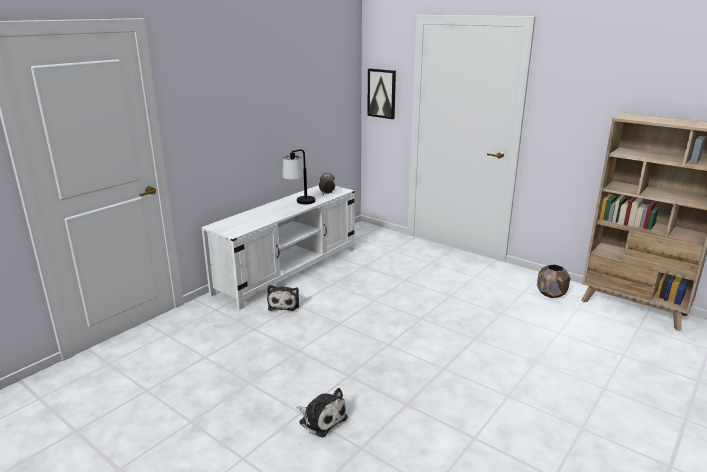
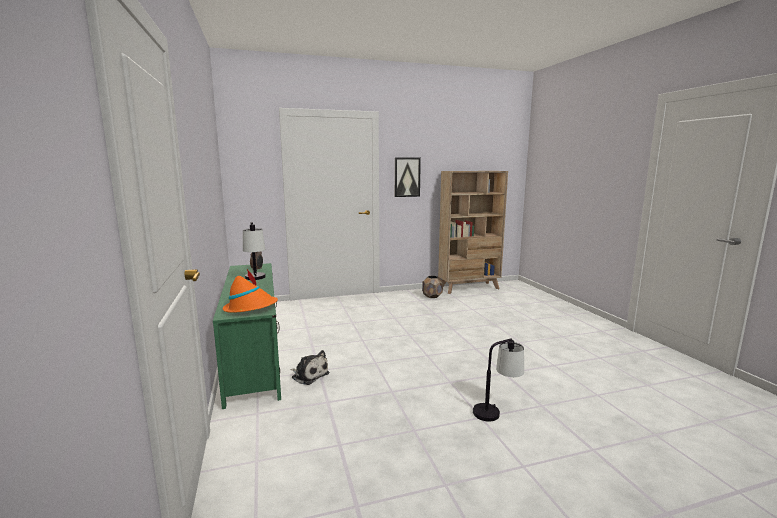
camera: 55 degrees left, 10 degrees down
(235, 227) = (251, 308): none -> orange hat
(288, 270) = (254, 356): white tv stand -> green tv stand
(321, 419) = (496, 410): plush toy -> table lamp
(382, 93) = (248, 178): picture -> picture (407, 177)

